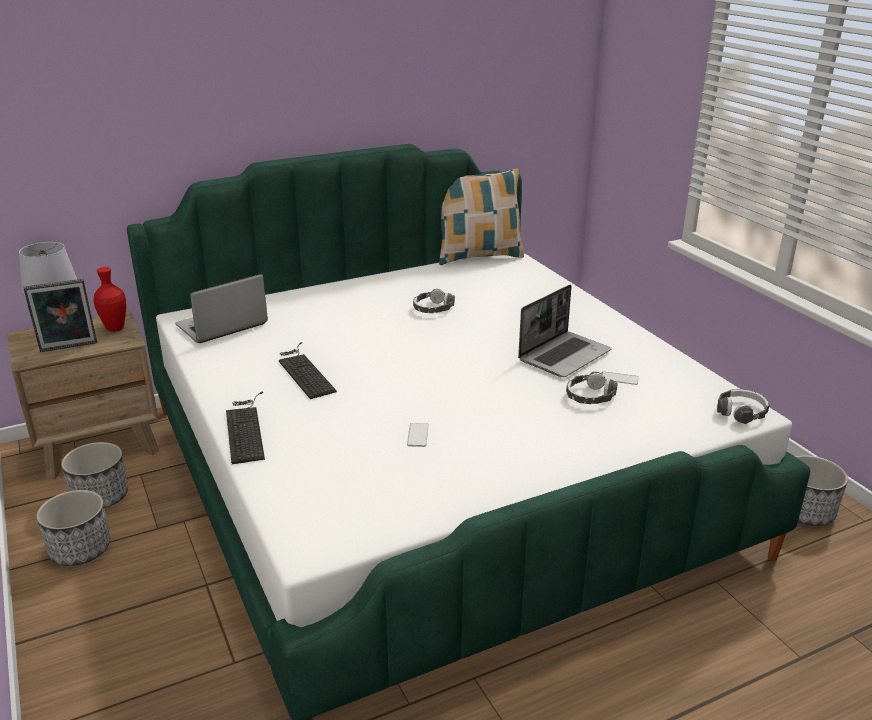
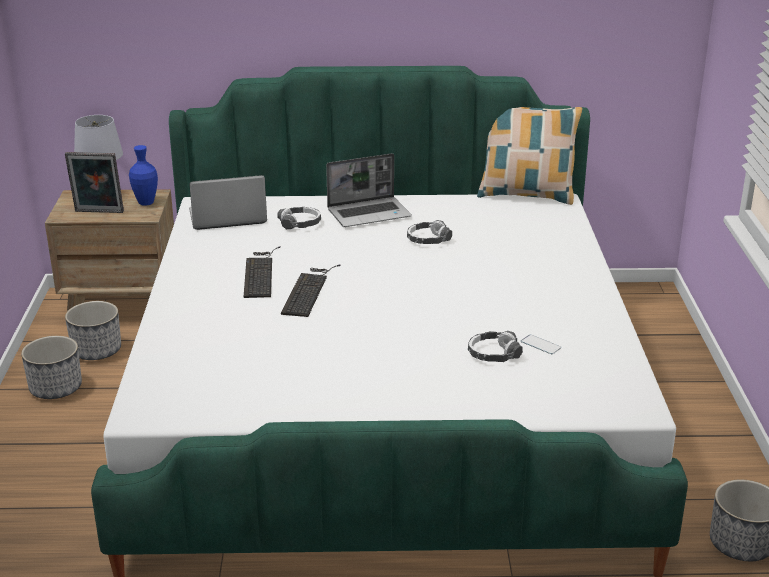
camera: 25 degrees right, 0 degrees up
(115, 328) = (146, 203): red vase -> blue vase
(245, 428) = (173, 309): keyboard -> keyboard (308, 290)
(417, 435) = (304, 349): phone -> none
(564, 355) = (509, 311): laptop -> laptop (369, 213)
(741, 412) = (630, 405): headphones -> headphones (300, 223)

